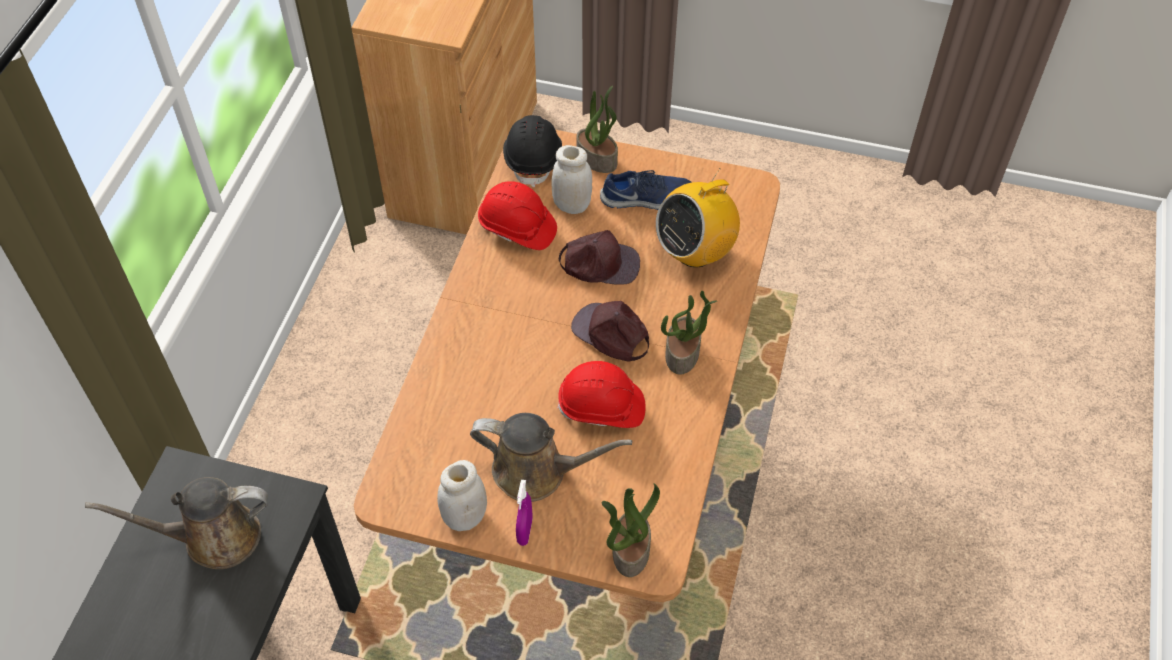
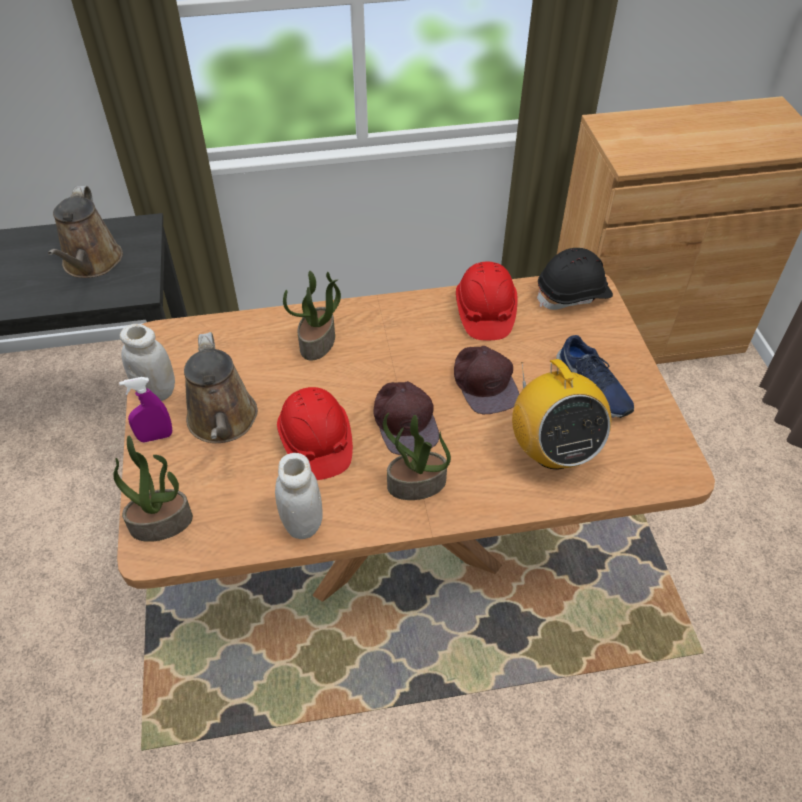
camera: 65 degrees right, 5 degrees down
(213, 537) = (91, 263): brown watering can -> brown watering can turned 150 degrees counterclockwise
(572, 205) = (539, 339): white jar -> white jar (302, 523)
(597, 158) = (611, 336): potted plant -> potted plant (318, 343)
(611, 334) = (405, 420): brown cap -> brown cap turned 150 degrees clockwise
(695, 252) = (553, 451): radio -> radio turned 135 degrees counterclockwise

